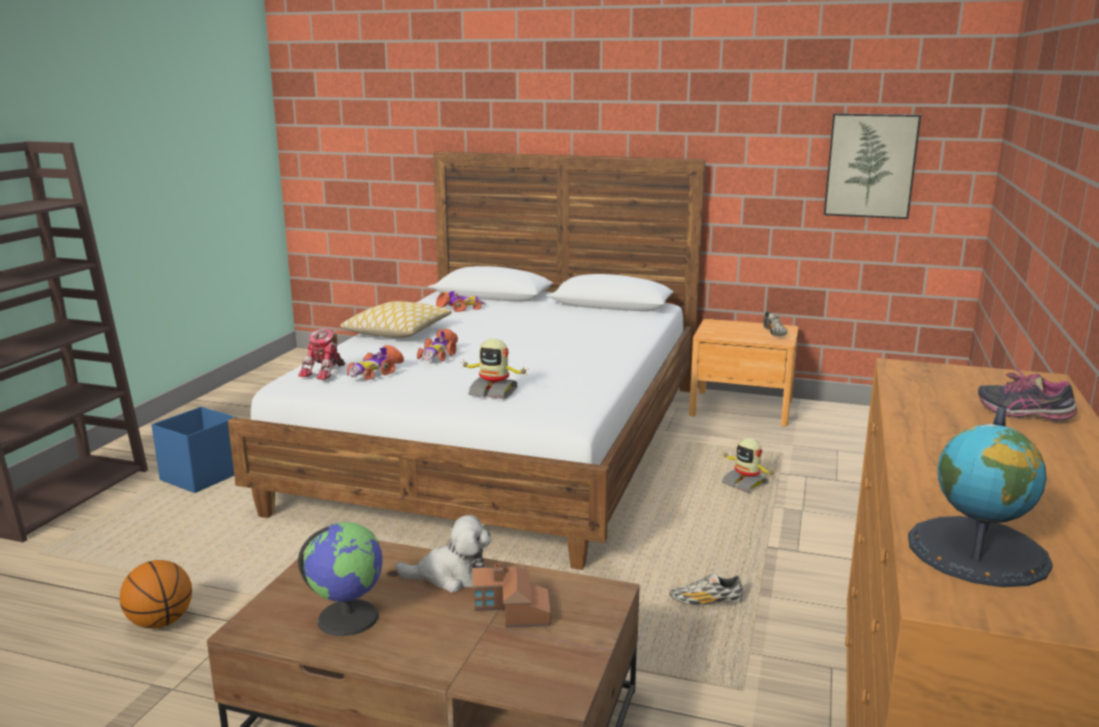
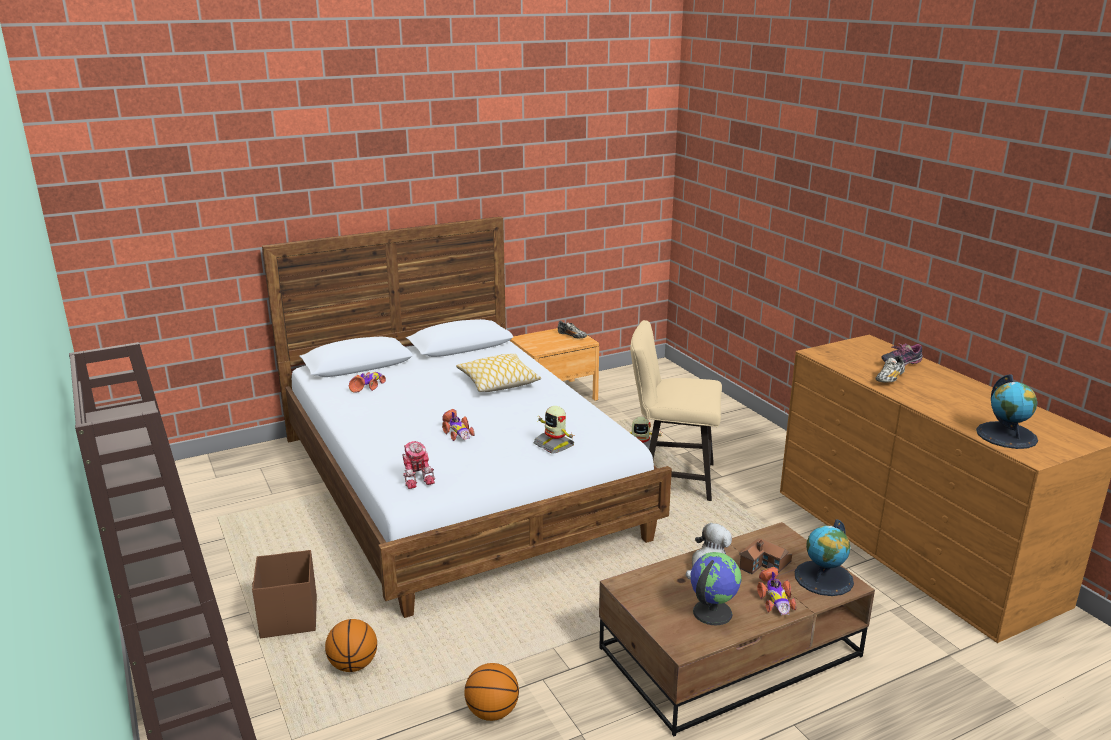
camera: 45 degrees left, 5 degrees up
(164, 529) = (353, 665): none -> basketball
(200, 477) = (288, 618): blue storage box -> brown storage box
(374, 372) = (452, 463): toy car -> toy car (775, 598)
(397, 332) = (375, 424): pillow -> pillow (498, 382)
(493, 392) = (554, 445): toy robot -> toy robot turned 75 degrees clockwise
(546, 666) = (824, 578): none -> globe
(706, 602) = (731, 525): shoe -> shoe (889, 379)
(726, 525) = (671, 478): none -> beige chair
(870, 165) = (605, 203): picture -> none

